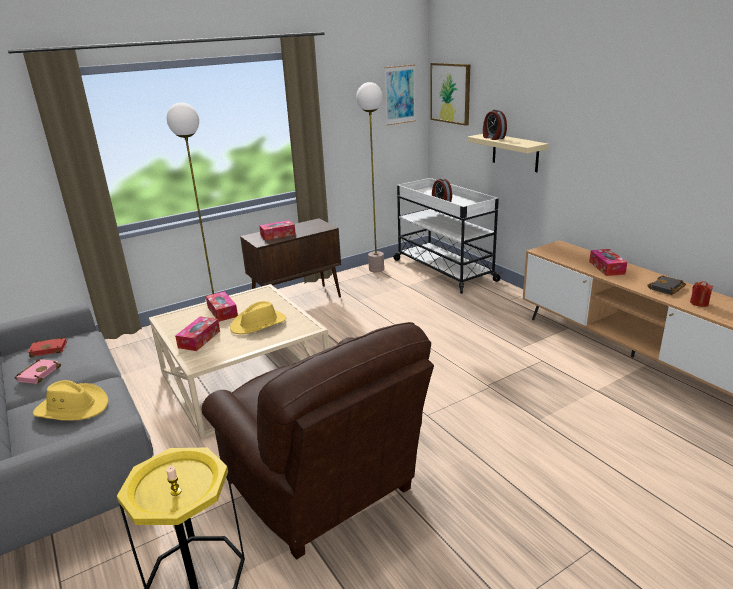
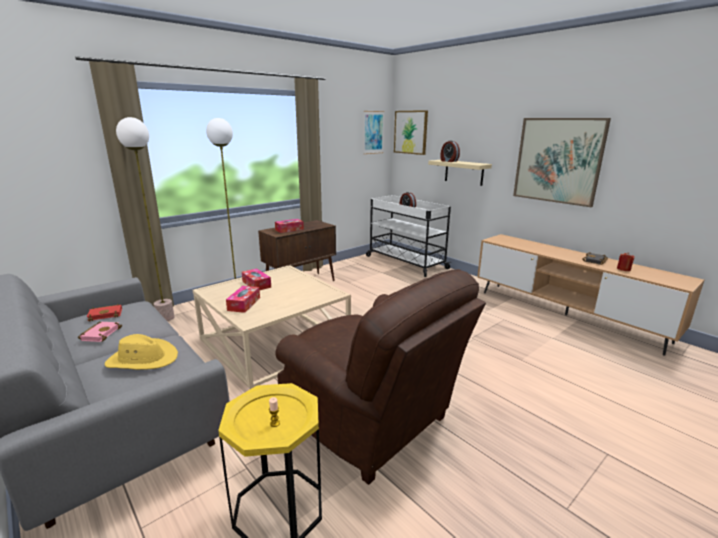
camera: 10 degrees left, 5 degrees down
(259, 324) = (291, 292): yellow hat -> none
(376, 269) = (355, 262): floor lamp -> floor lamp (165, 318)
(606, 268) = (545, 249): tissue box -> none
(629, 144) = (558, 160): none -> picture

